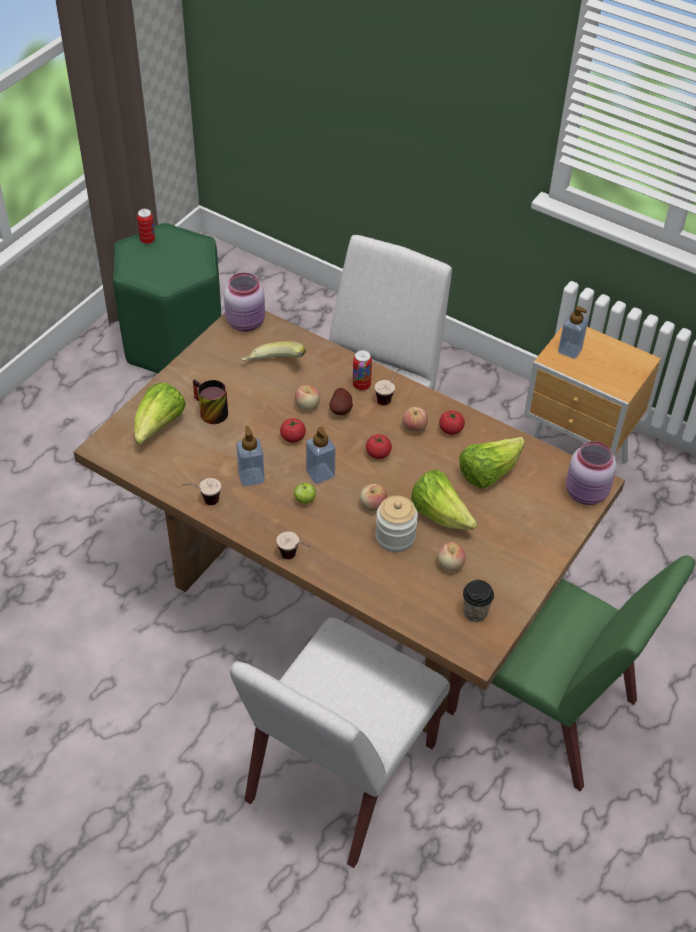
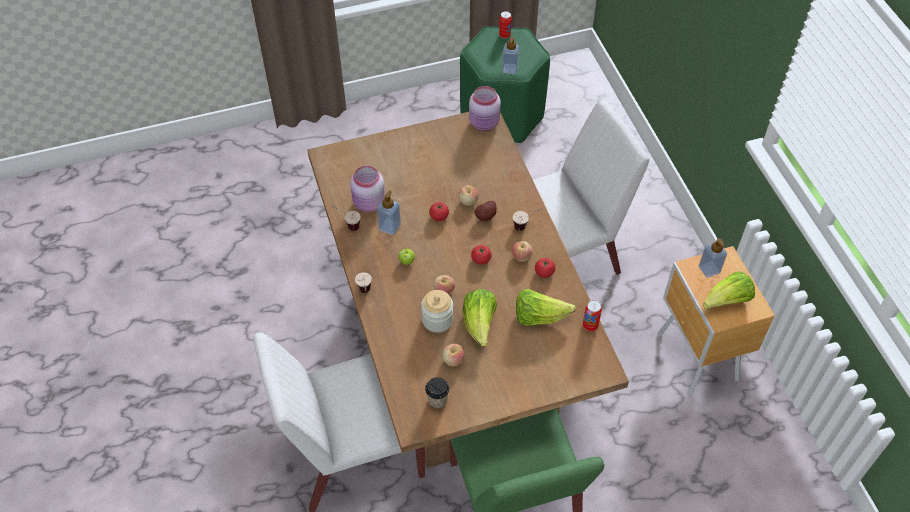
camera: 40 degrees right, 5 degrees up
(159, 427) = (367, 162): lettuce -> lettuce (726, 301)
(208, 412) = (405, 170): mug -> none
(273, 366) = (472, 163): banana -> none
(320, 474) = (432, 250): soap dispenser -> soap dispenser (510, 69)
(361, 385) = (515, 208): can -> can (590, 325)
(587, 494) = (591, 373): pink jar -> pink jar (368, 204)

